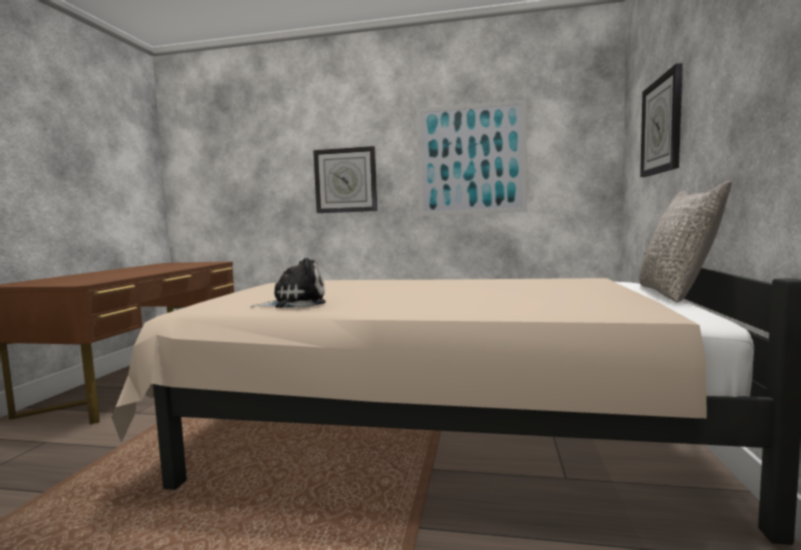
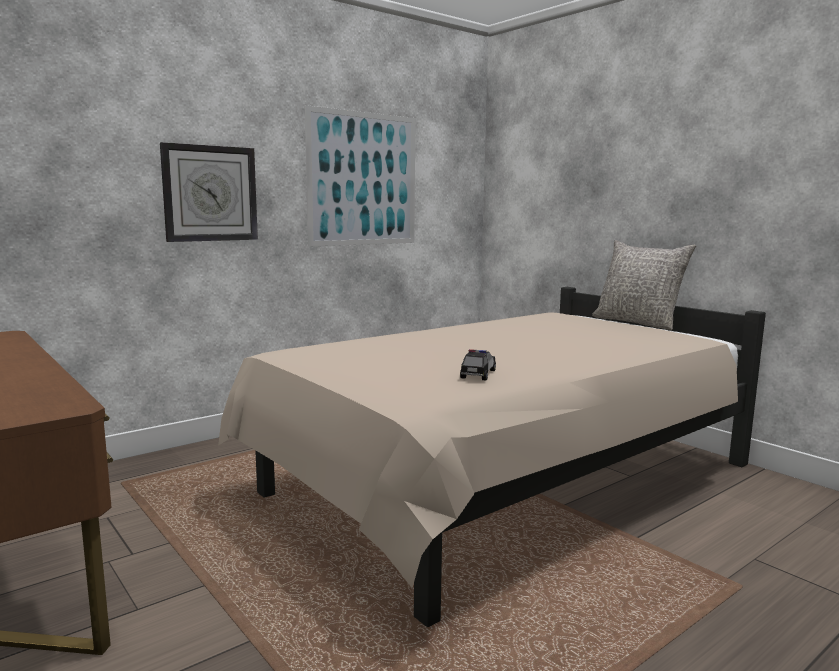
camera: 50 degrees left, 5 degrees up
(295, 303) = (478, 374): plush toy -> toy car
(662, 126) = (570, 179): wall clock -> none

